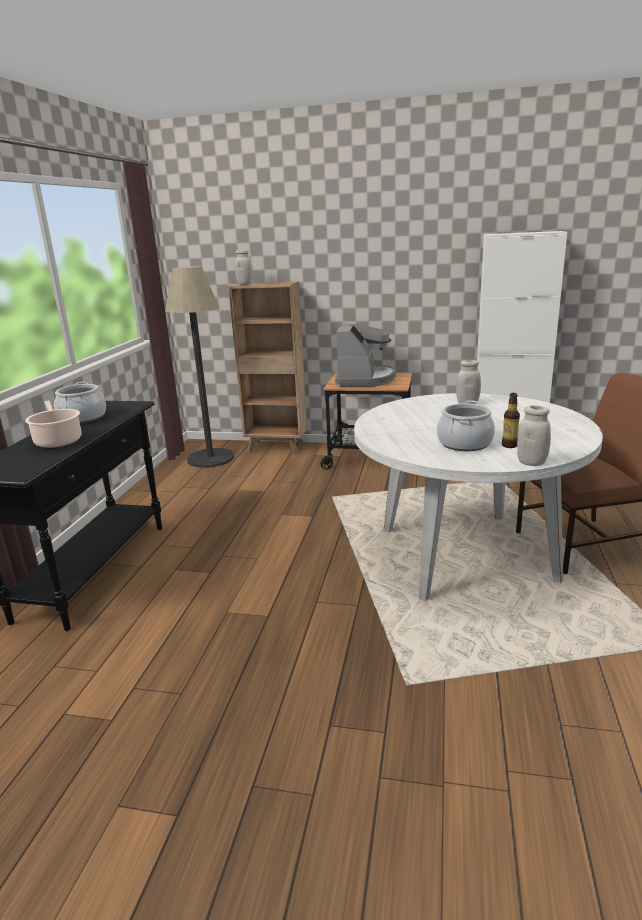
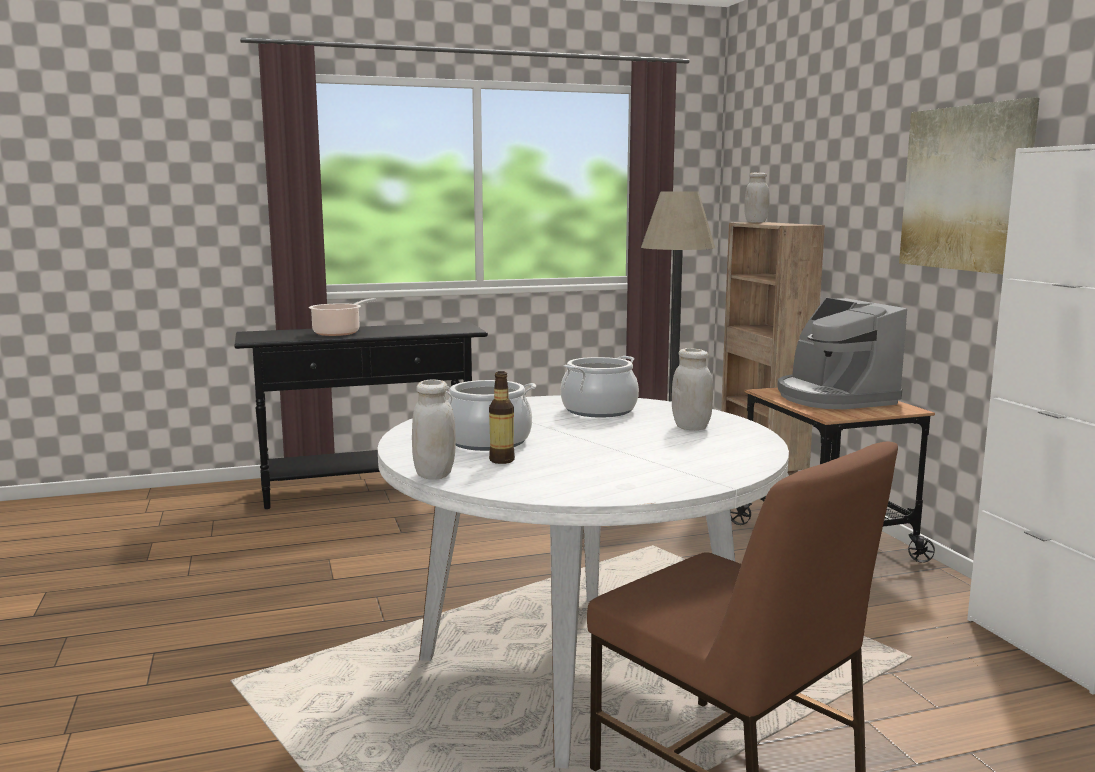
camera: 60 degrees right, 10 degrees down
(83, 418) = (408, 327): cooking pot -> cooking pot (599, 410)
(364, 379) = (833, 397): coffee machine -> coffee machine turned 90 degrees clockwise
(412, 254) = (966, 188): none -> picture

